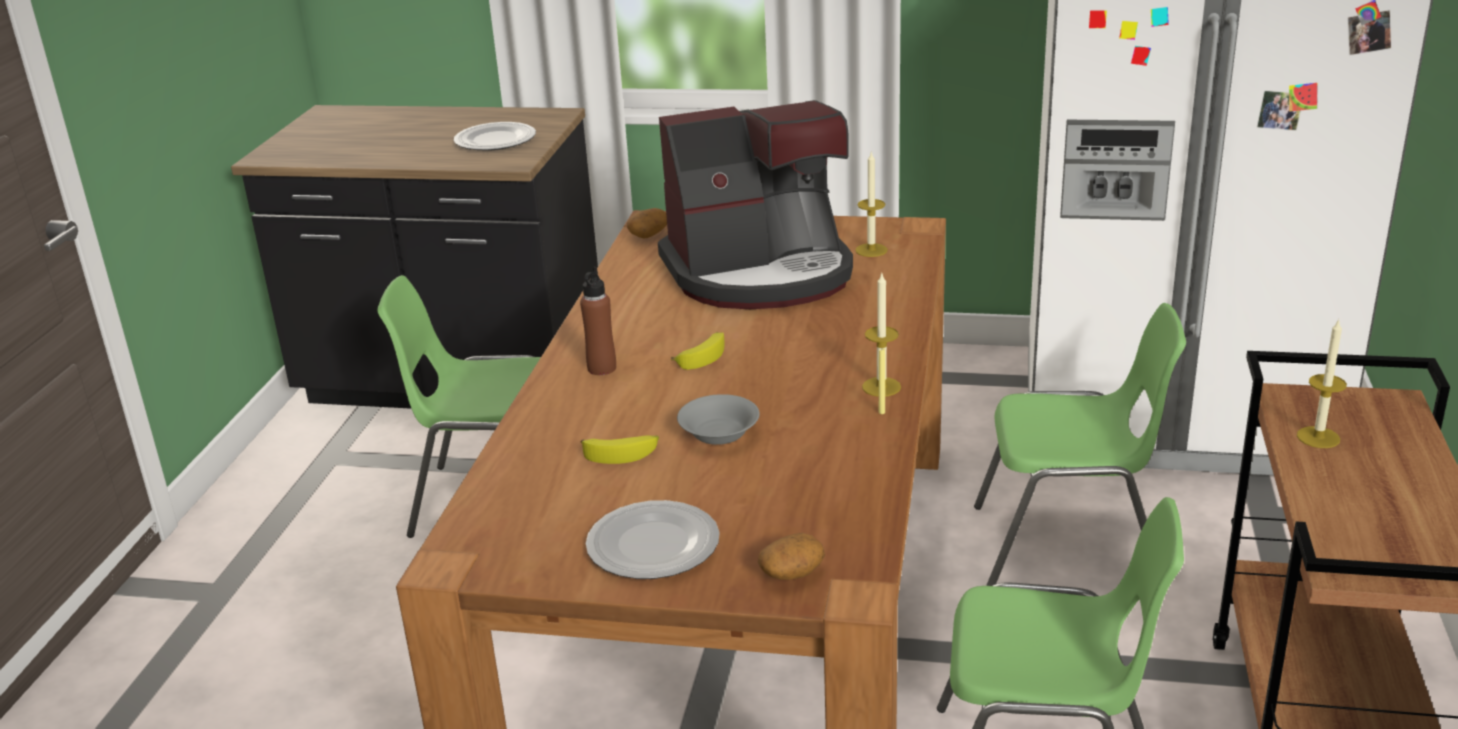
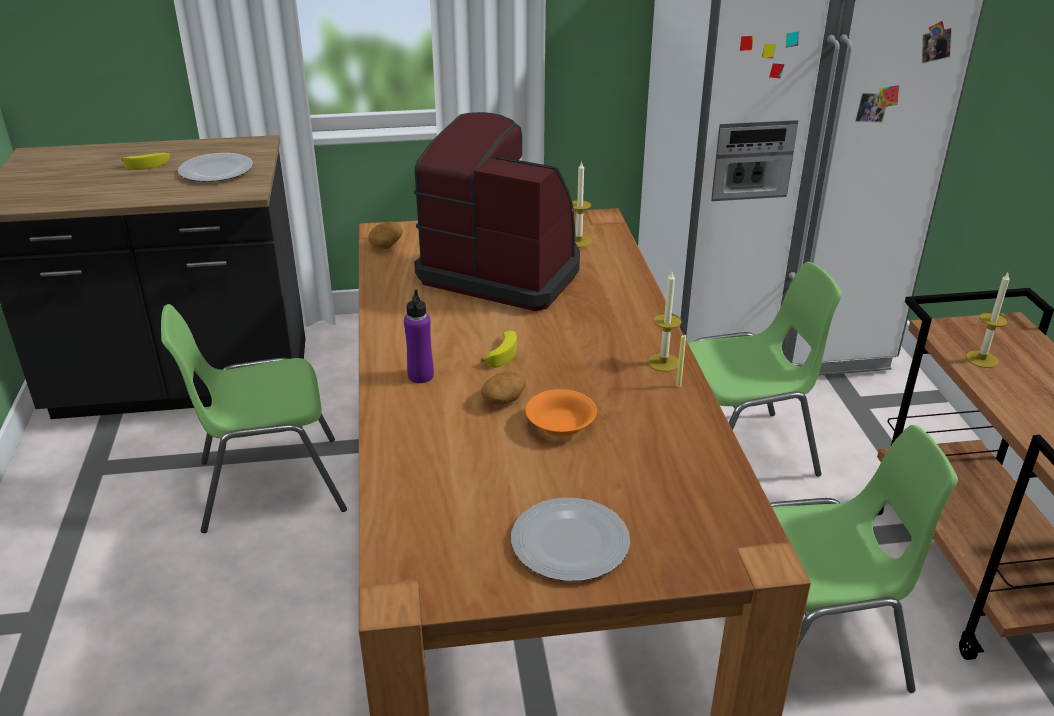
camera: 20 degrees left, 5 degrees up
(601, 368) = (420, 376): brown bottle -> purple bottle
(622, 453) = (488, 456): banana -> banana (148, 164)
(720, 434) = (561, 425): grey bowl -> orange bowl
(761, 273) = (503, 271): coffee machine -> coffee machine turned 120 degrees counterclockwise
(792, 573) = (702, 549): potato -> potato (503, 399)

